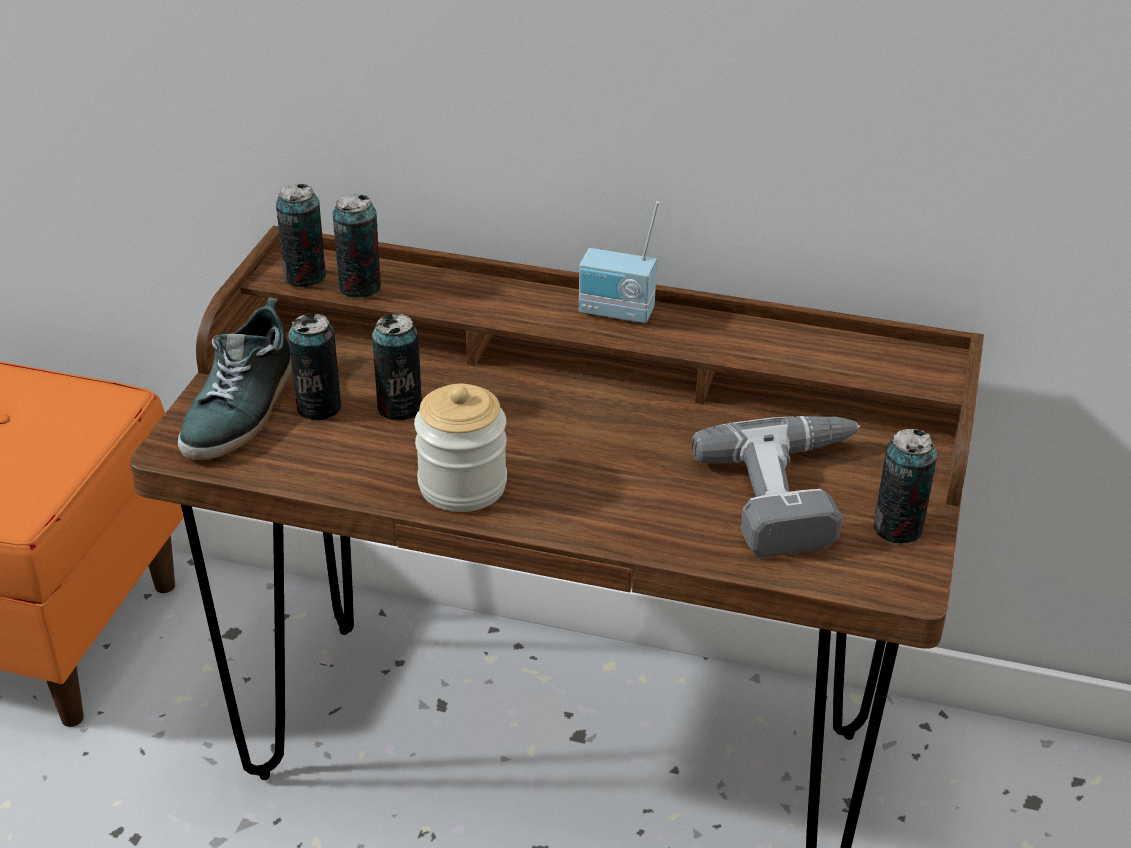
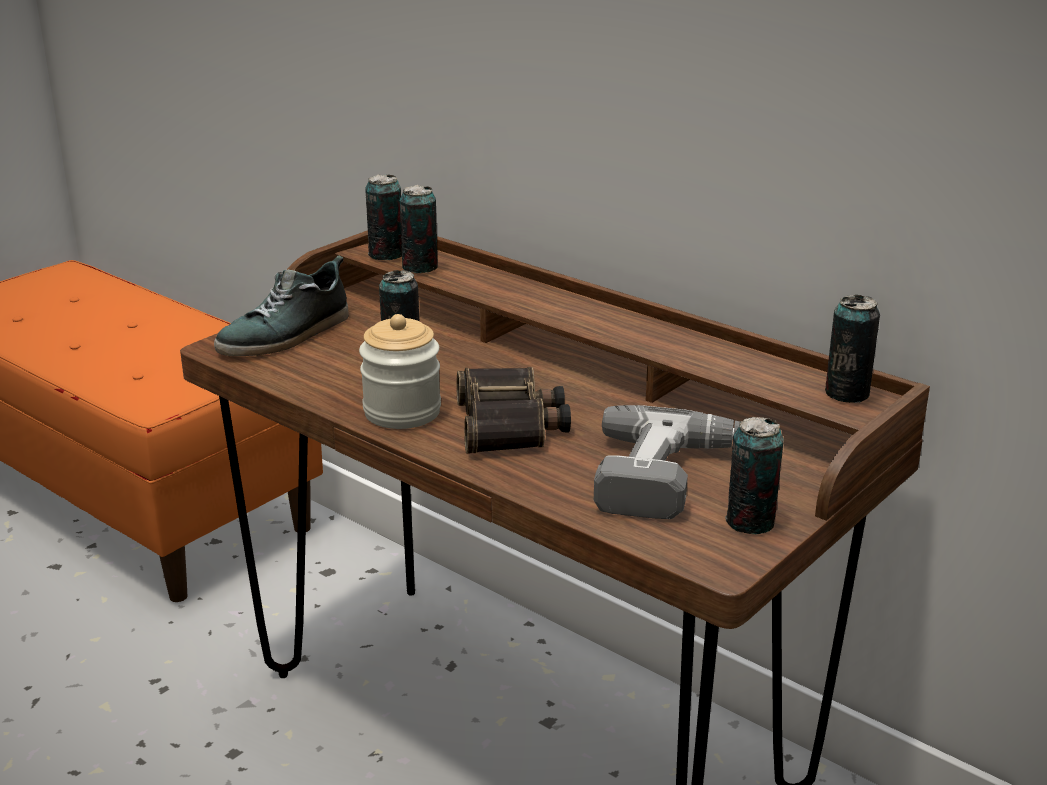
camera: 25 degrees right, 10 degrees down
(319, 407) = (342, 344): can -> can (847, 393)
(587, 471) = (511, 424): none -> binoculars
(616, 313) = (606, 316): radio -> none

